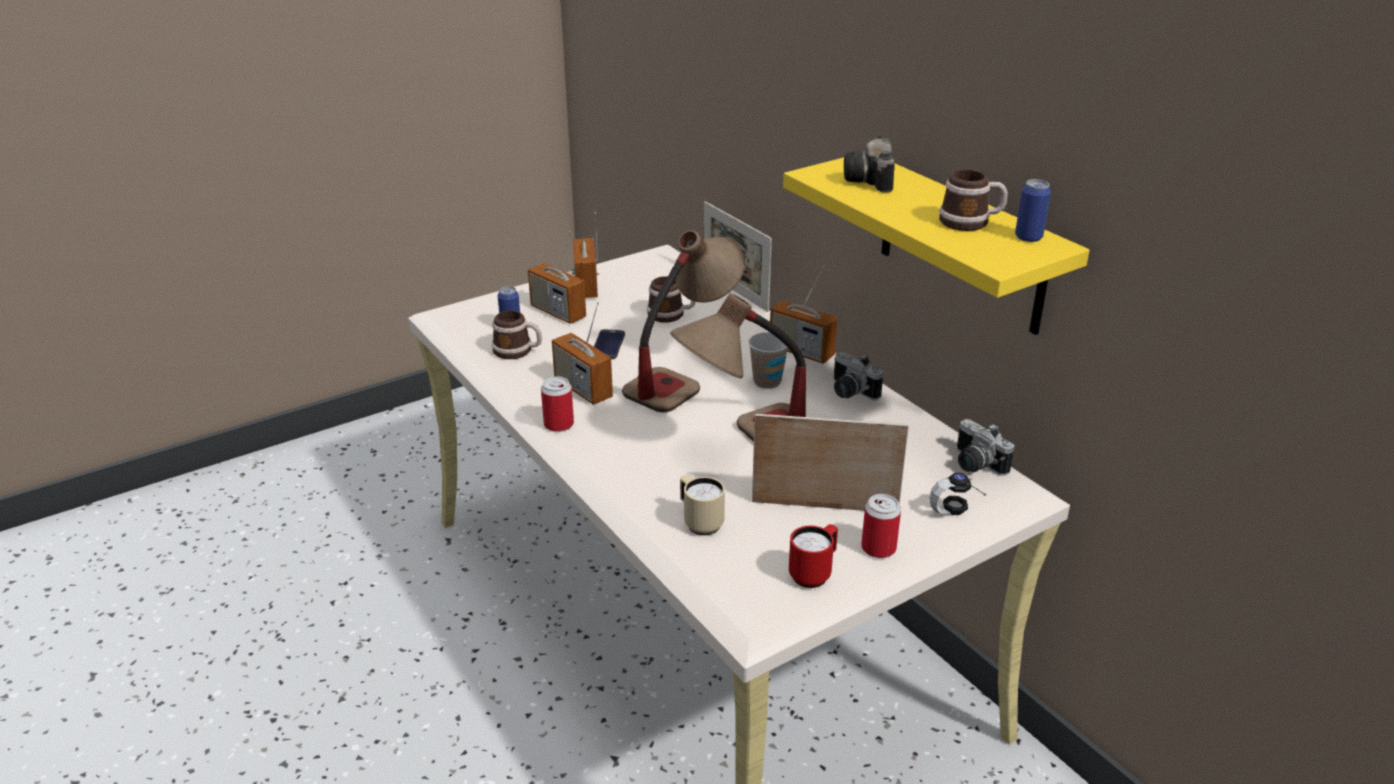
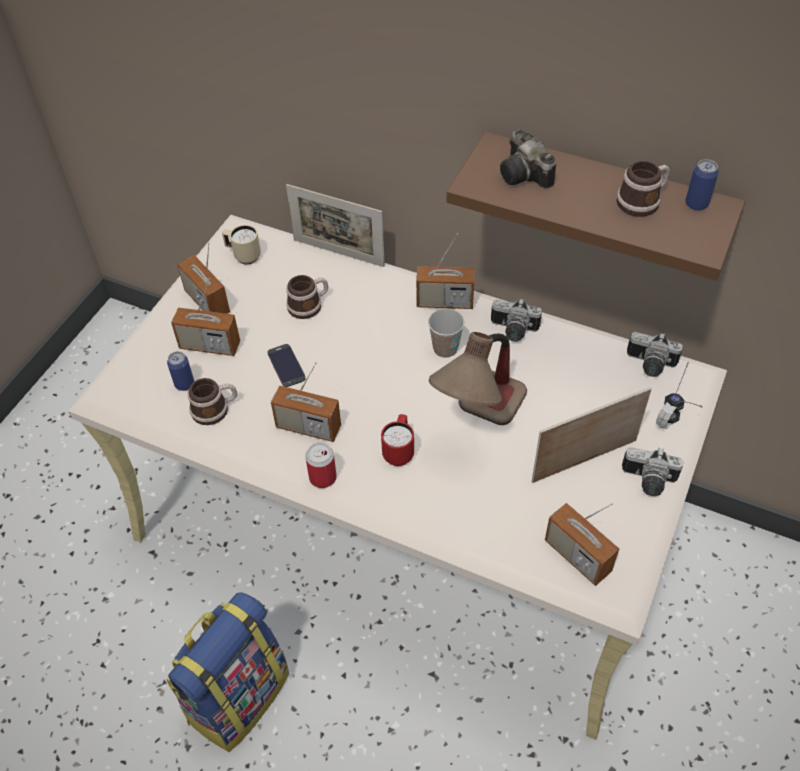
camera: 30 degrees left, 20 degrees up
(419, 681) = (238, 695): none -> backpack
(684, 377) = (378, 374): table lamp -> none
(699, 522) = (512, 523): beige mug -> beige mug (243, 256)
(740, 572) = (577, 556): none -> radio
(814, 573) = (625, 530): red mug -> red mug (399, 451)
(878, 548) = (648, 481): can -> camera
(962, 244) = (603, 200): yellow shelf -> brown shelf

